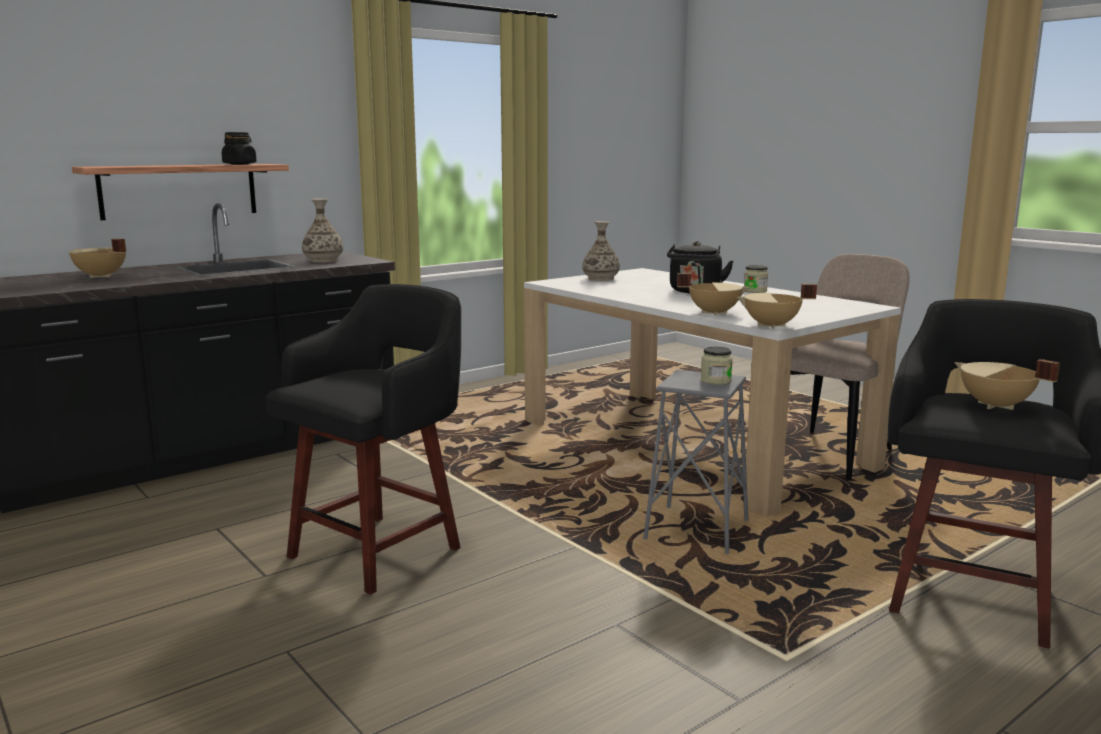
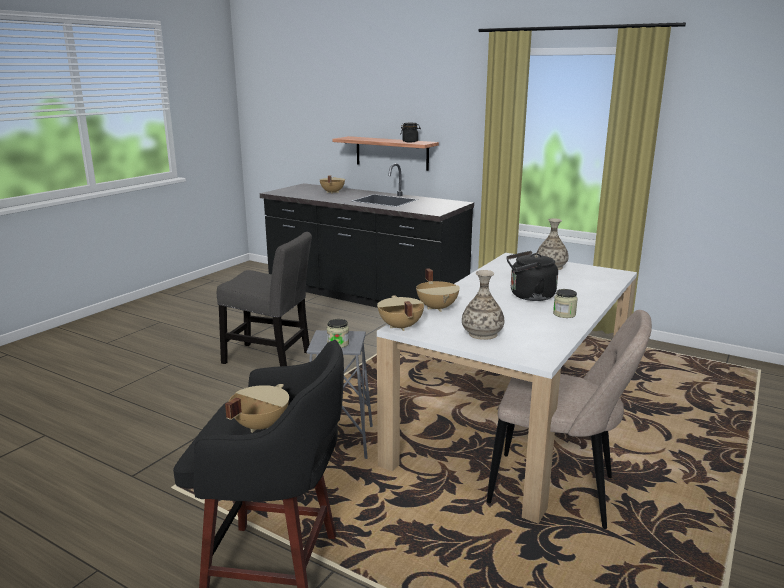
camera: 70 degrees right, 5 degrees up
(323, 260) = (424, 206): vase -> vase (482, 334)
(379, 550) = (270, 359): black stool -> grey chair

